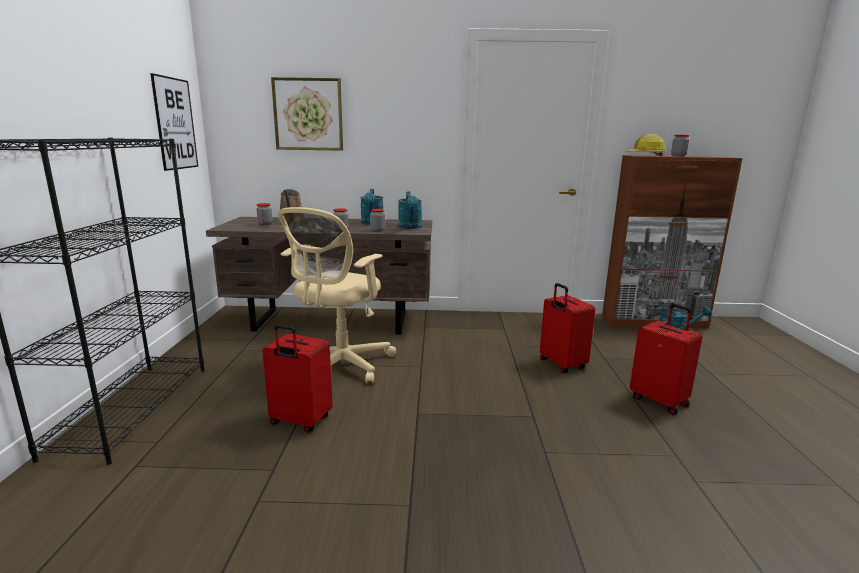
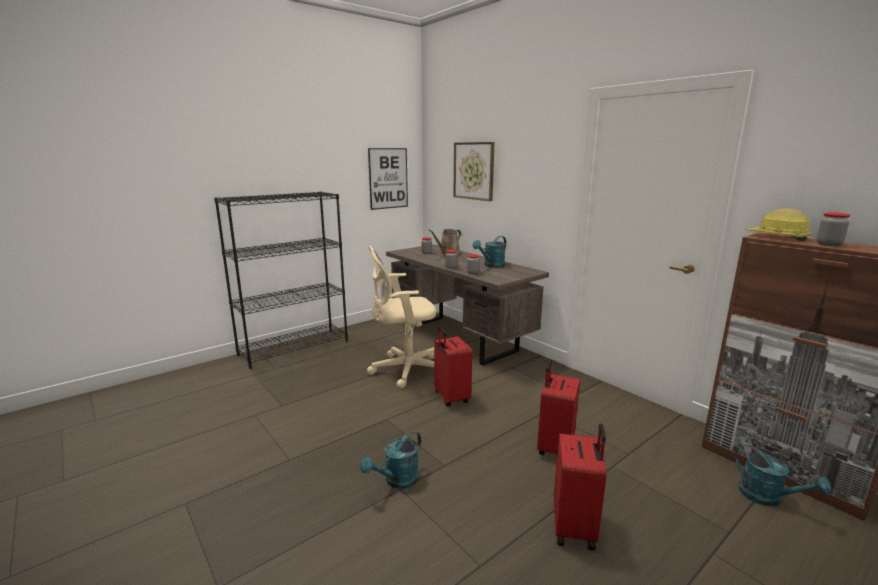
camera: 50 degrees right, 0 degrees up
(300, 421) = (332, 389): red suitcase -> red suitcase (450, 398)
(410, 227) = (505, 275): turquoise watering can -> turquoise watering can (397, 481)

